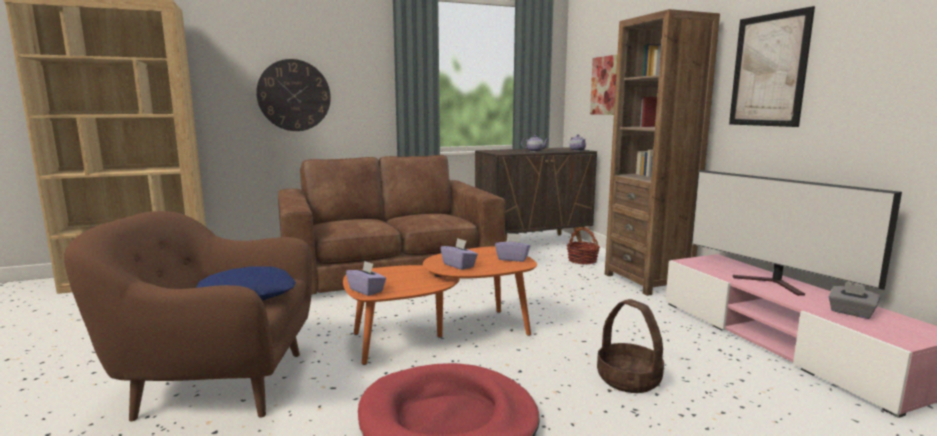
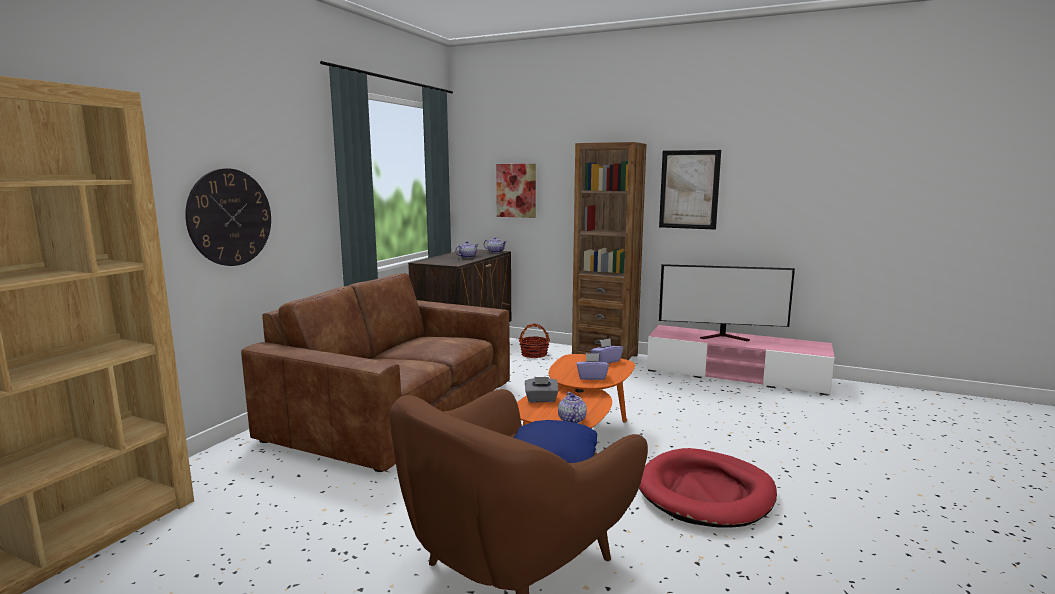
camera: 45 degrees left, 0 degrees up
(366, 290) = (571, 420): purple tissue box -> teapot
(629, 379) = (724, 424): basket -> none
(851, 312) = (782, 344): grey tissue box -> grey tissue box (541, 399)

